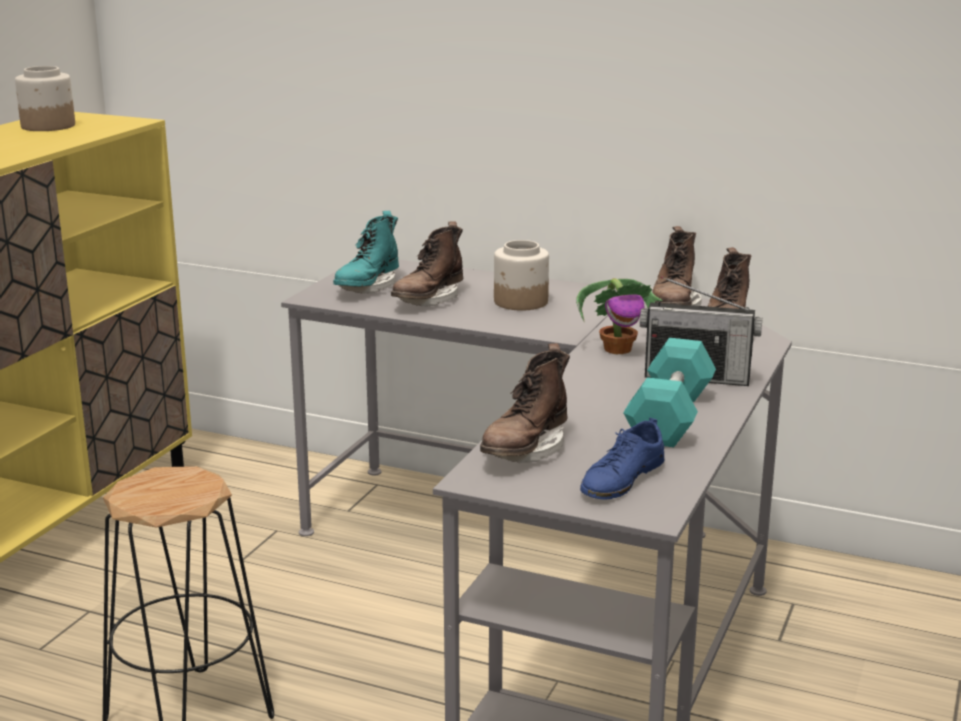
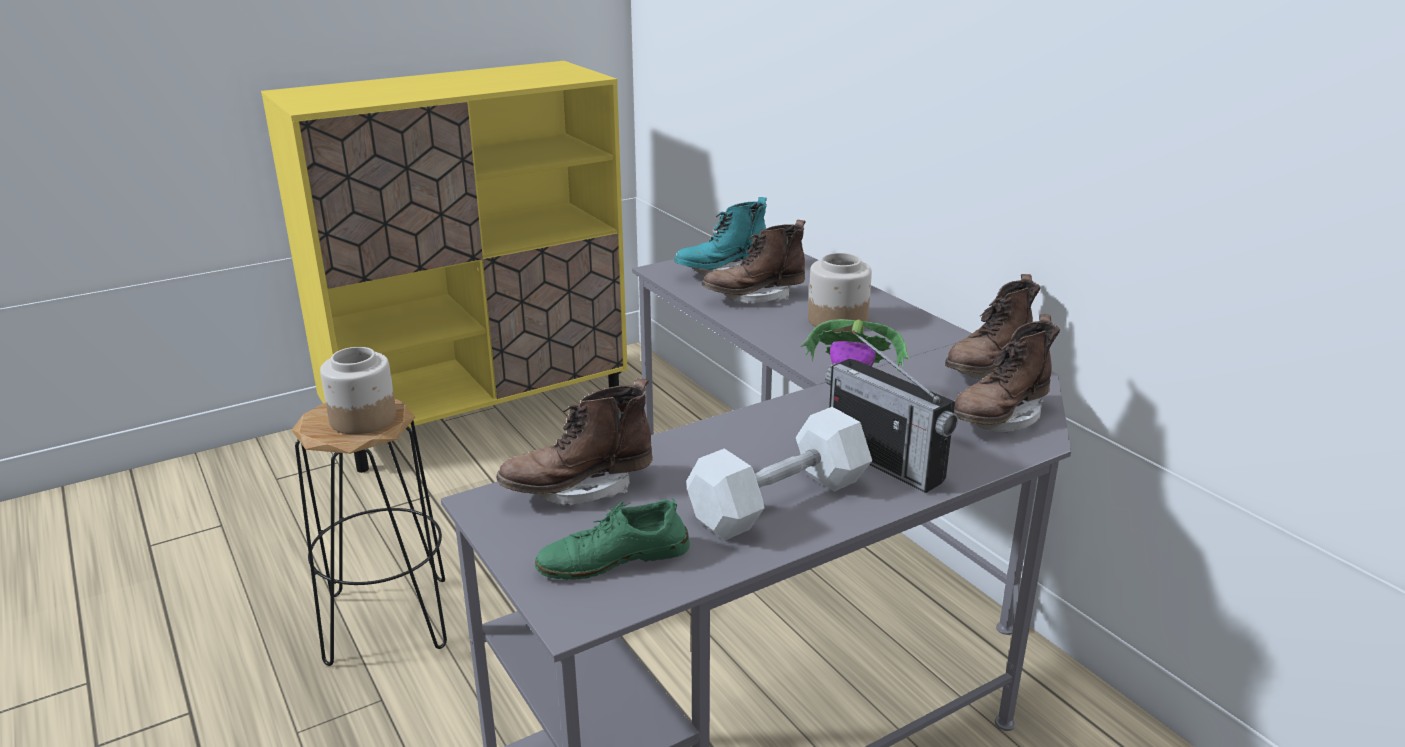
camera: 35 degrees right, 5 degrees up
(47, 126) = (521, 73): jar -> jar (362, 419)
(622, 478) = (613, 558): blue shoe -> green shoe
(669, 416) = (779, 500): turquoise dumbbell -> white dumbbell

